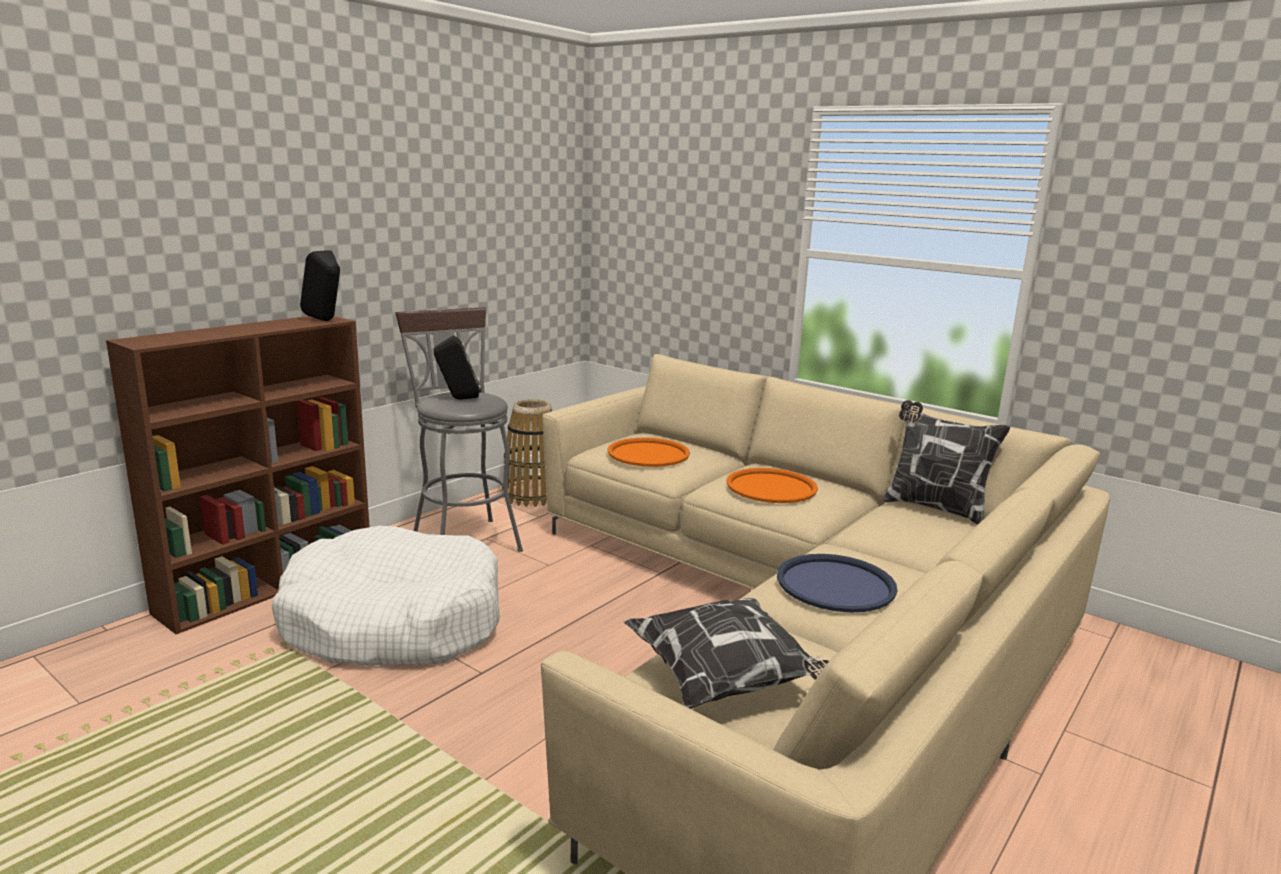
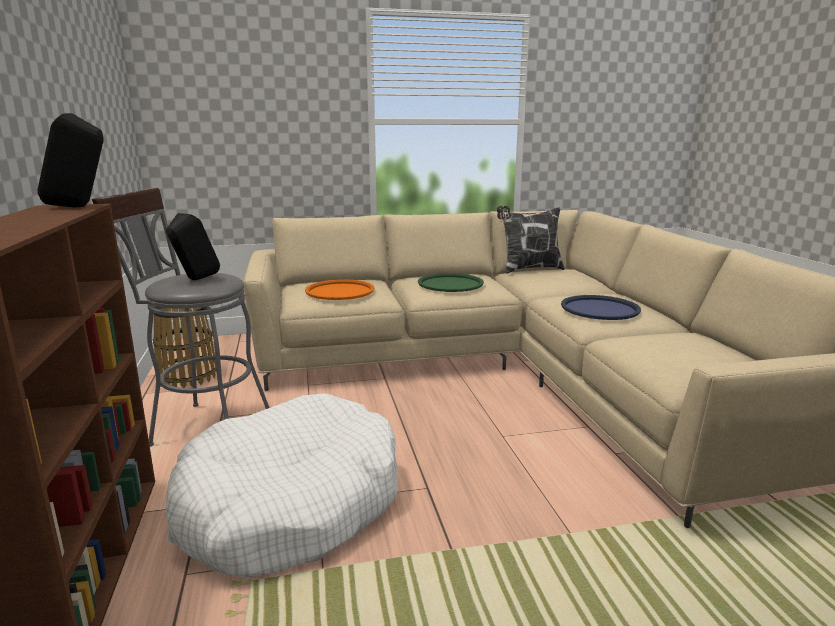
camera: 50 degrees left, 0 degrees up
(727, 681) = (696, 361): pillow -> none
(771, 487) = (450, 284): orange tray -> green tray

